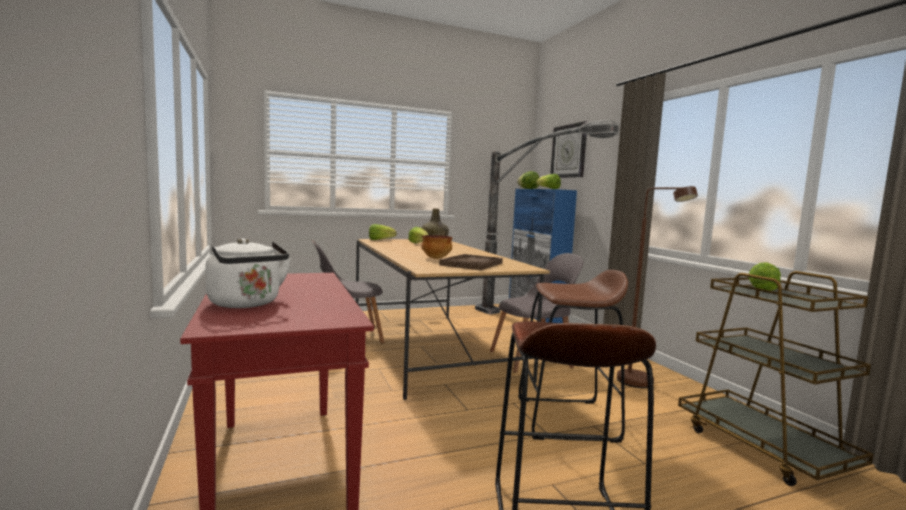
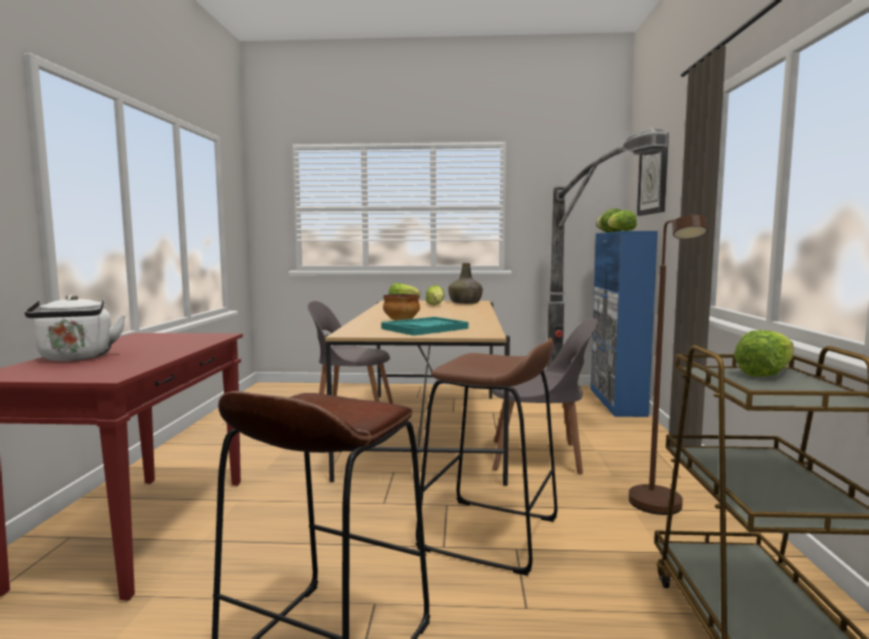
camera: 25 degrees right, 0 degrees up
(471, 264) = (425, 328): brown tray -> turquoise tray

